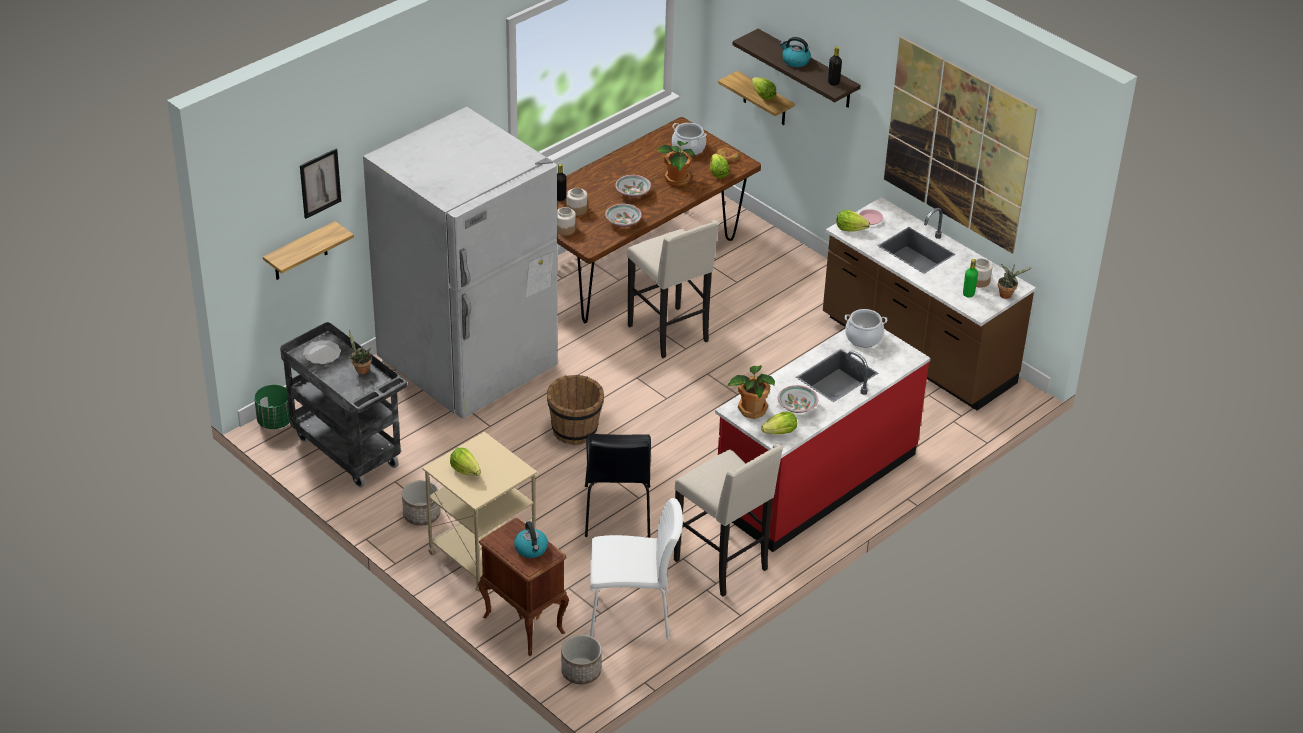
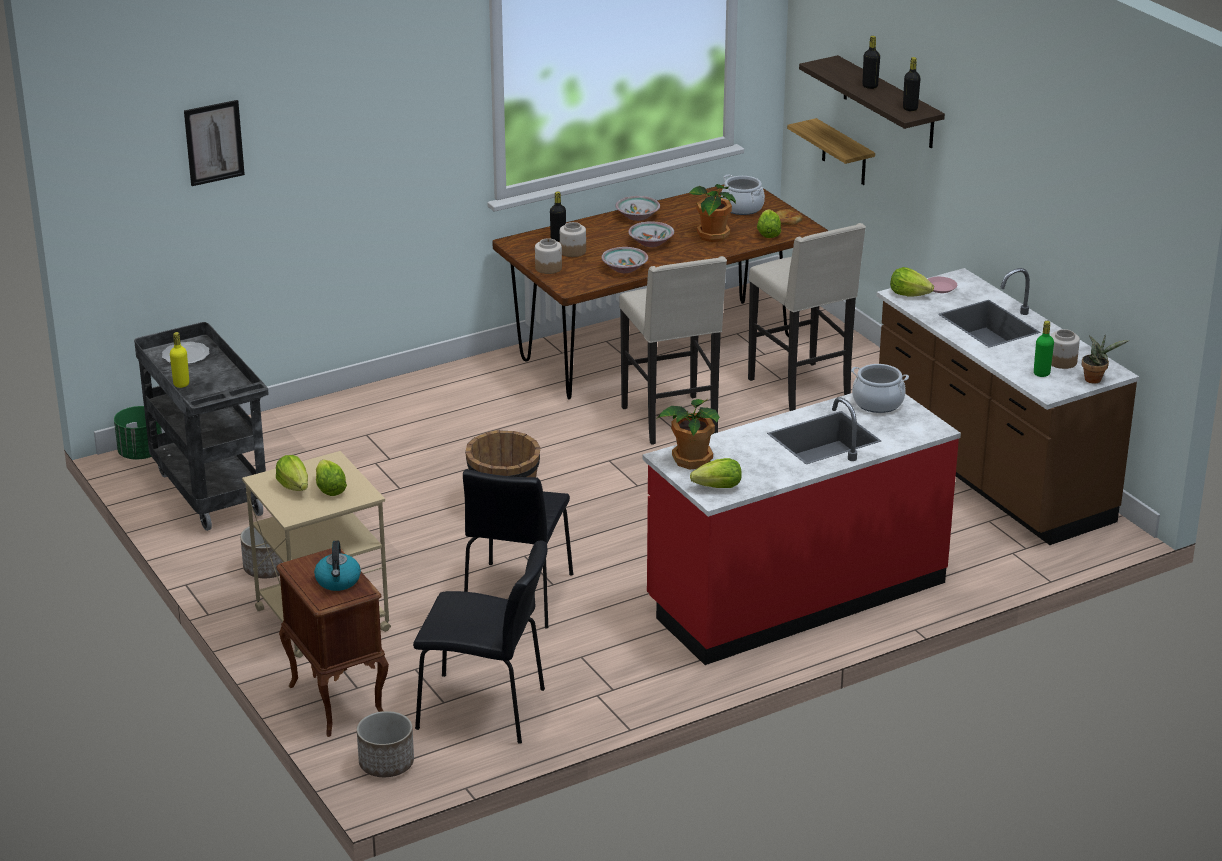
camera: 15 degrees right, 10 degrees down
(300, 252) = (185, 232): shelf -> none
(332, 383) = (181, 384): none -> yellow bottle
(360, 369) = (223, 375): potted plant -> none
(468, 362) = (405, 422): white fridge -> none
(633, 614) = (486, 709): white chair -> black chair
(723, 565) = (631, 671): beige stool -> beige stool (802, 389)
(762, 96) = (837, 142): lettuce -> lettuce (330, 489)
(795, 61) = (870, 86): kettle -> black bottle
(797, 406) = (754, 463): bowl -> bowl (637, 216)
(957, 145) = (1051, 181): picture -> none

